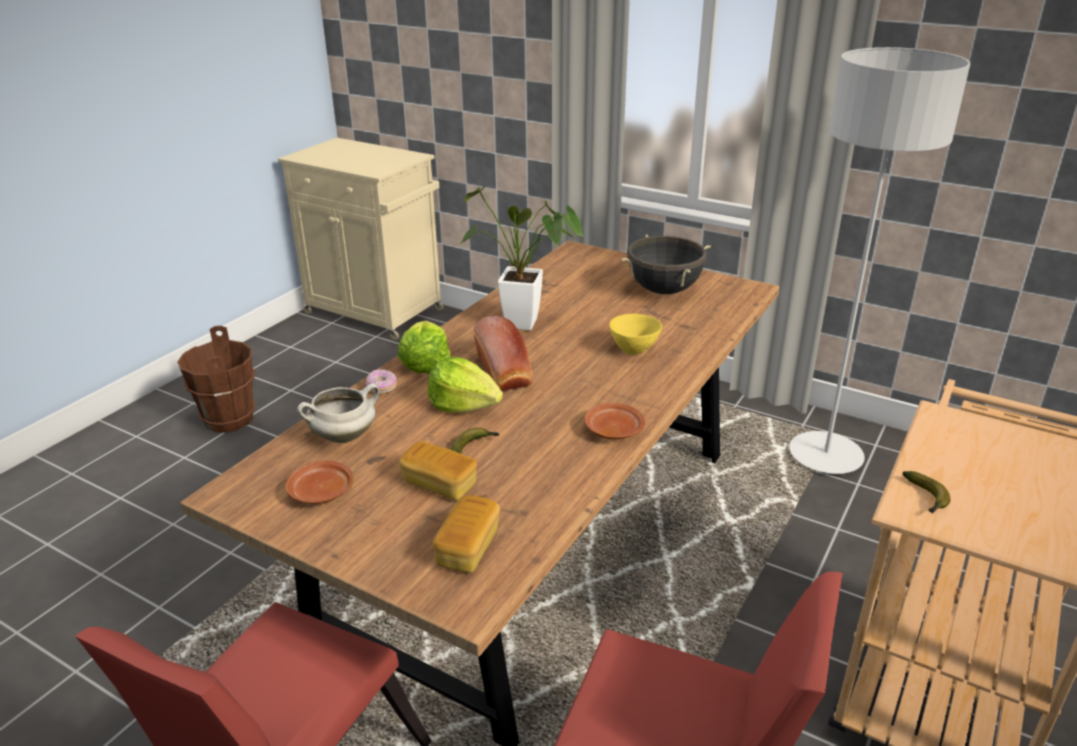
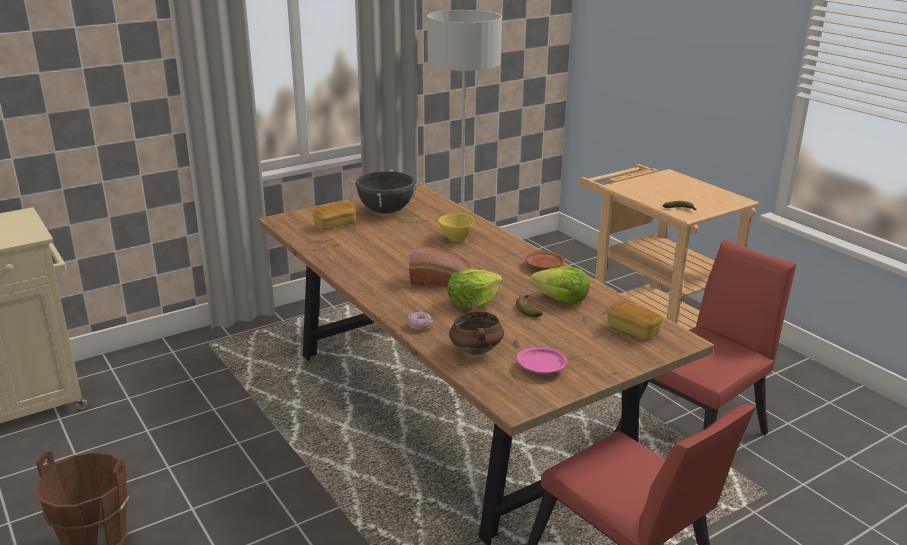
camera: 65 degrees left, 5 degrees down
(321, 492) = (542, 368): brown plate -> pink plate
(344, 435) = (475, 350): white cooking pot -> brown cooking pot
(425, 363) = (400, 305): lettuce -> lettuce (561, 299)
(440, 484) = (562, 327): bread -> bread (334, 225)
(529, 325) = (384, 260): potted plant -> none

